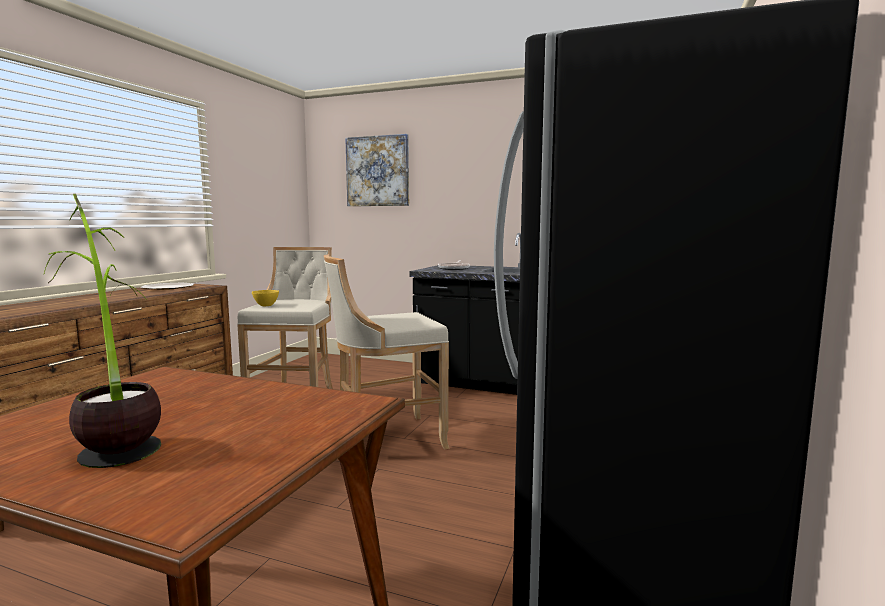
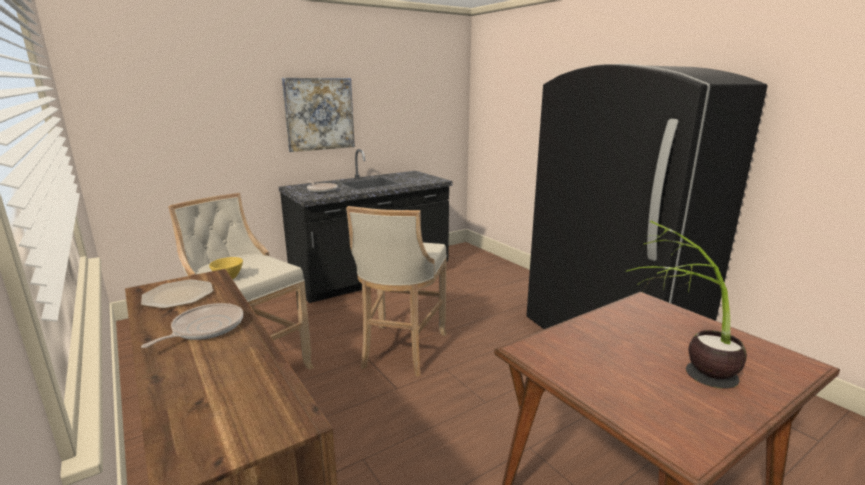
camera: 55 degrees left, 10 degrees up
(114, 296) = (205, 328): none -> frying pan
(377, 171) = (184, 89): picture -> picture (319, 114)

